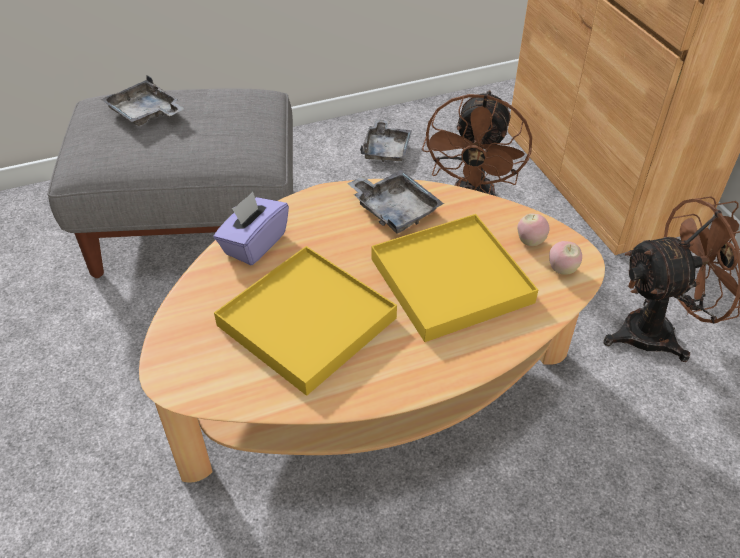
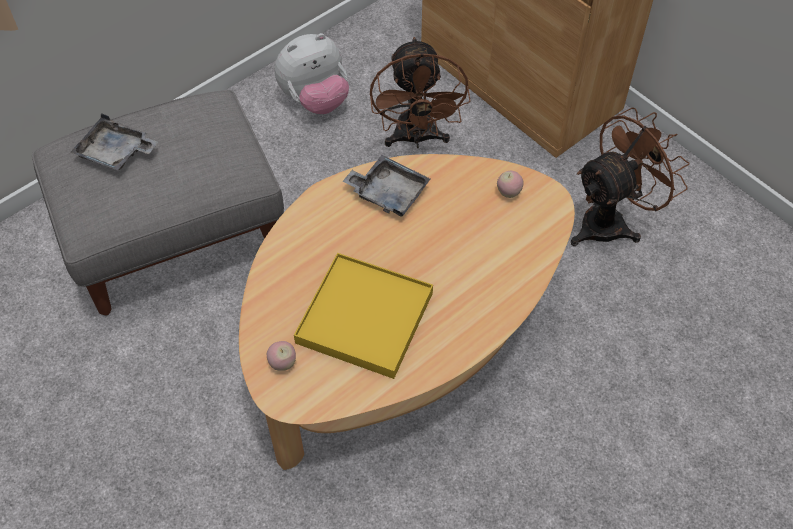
camera: 20 degrees left, 10 degrees up
(254, 244) = (287, 260): purple tissue box -> none
(386, 149) = (315, 100): grey tray -> plush toy
(451, 280) = (461, 247): yellow tray -> none
(562, 270) = (541, 212): apple -> apple (283, 363)

